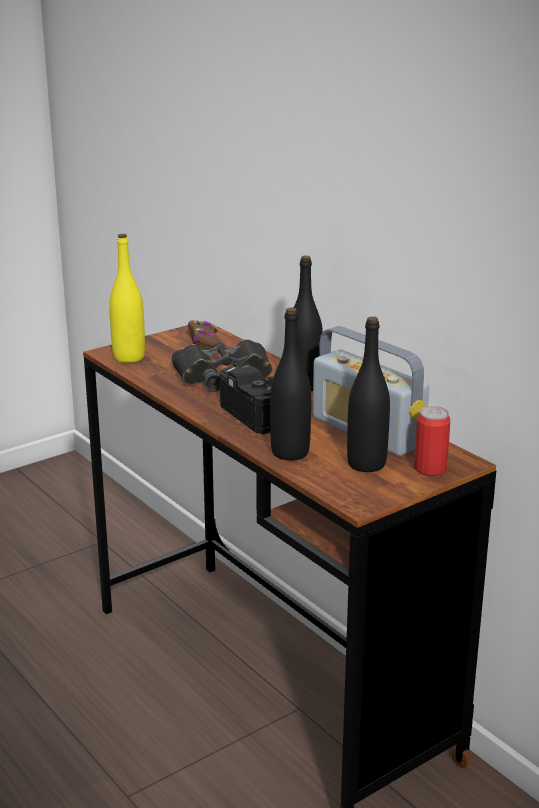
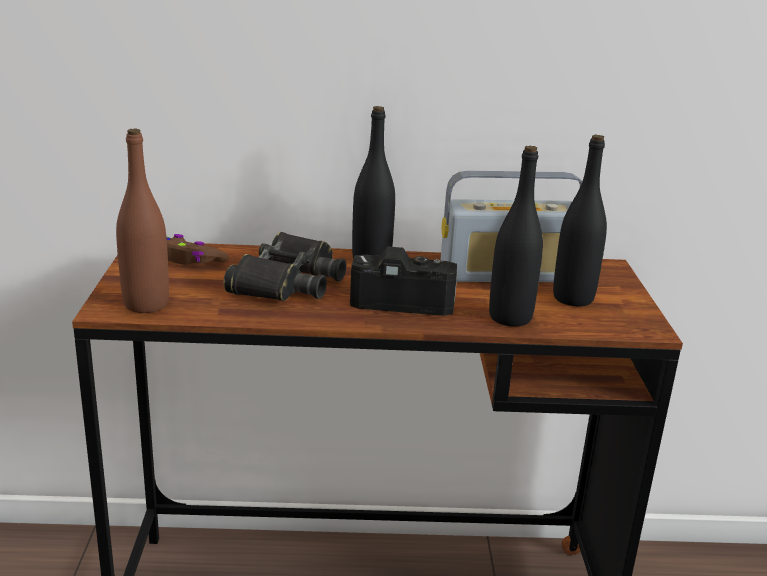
camera: 55 degrees left, 0 degrees up
(129, 357) = (146, 304): yellow bottle -> brown bottle
(430, 469) = (609, 281): can -> none

